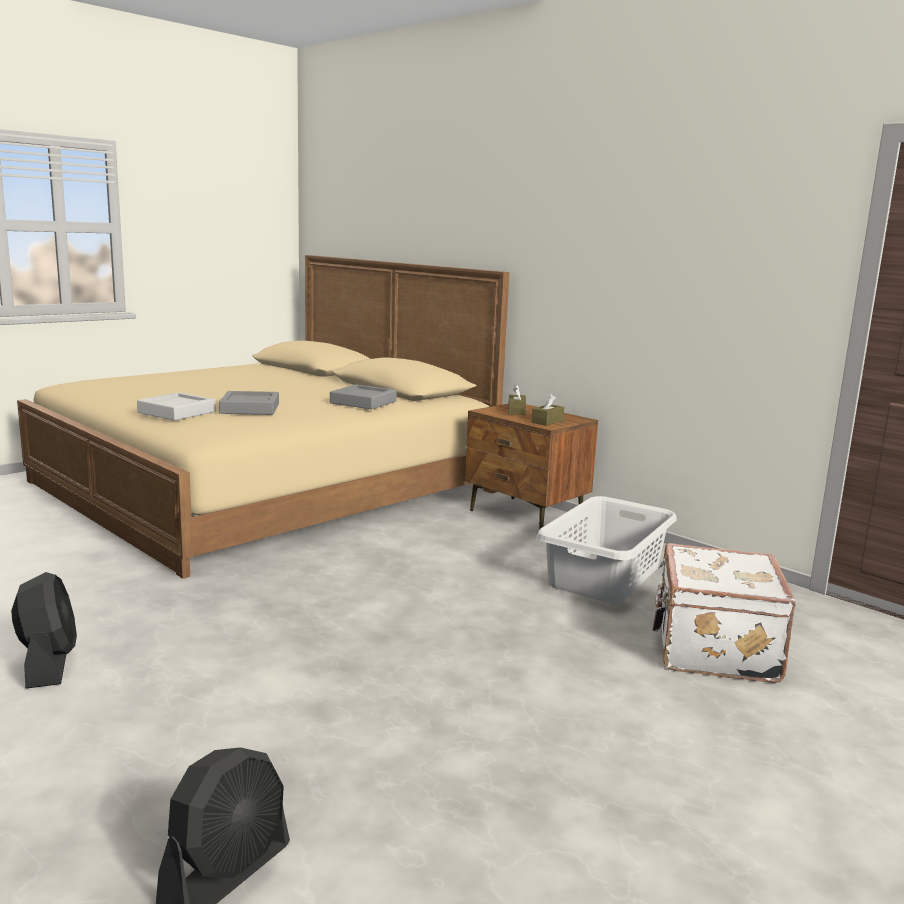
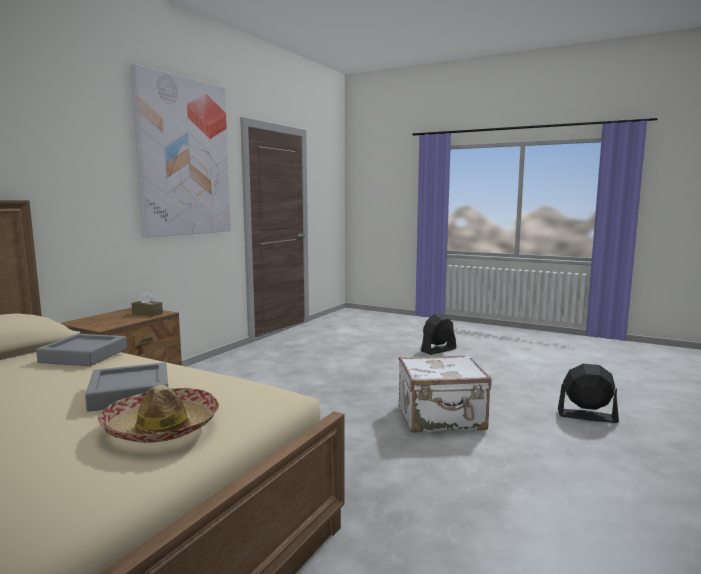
camera: 105 degrees left, 5 degrees down
(48, 664) = (540, 530): black fan -> black fan (438, 350)
(177, 412) = (161, 427): grey tray -> hat
(516, 411) = (104, 321): brown tissue box -> none
(606, 576) = (250, 376): grey laundry basket -> none
(712, 649) = (330, 357): white suitcase -> white suitcase (441, 419)
(717, 220) = (184, 157): none -> picture

